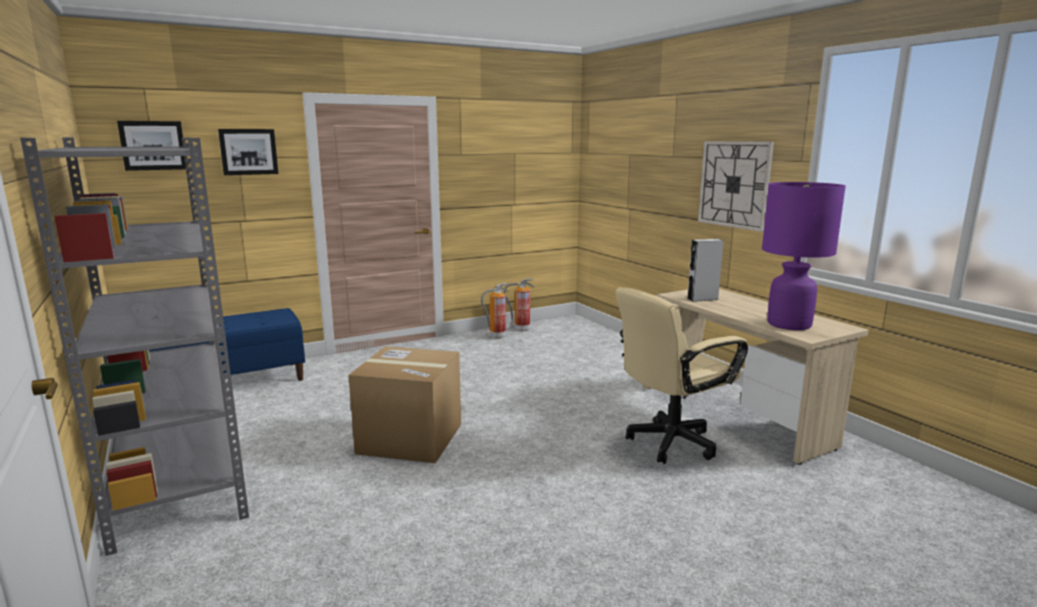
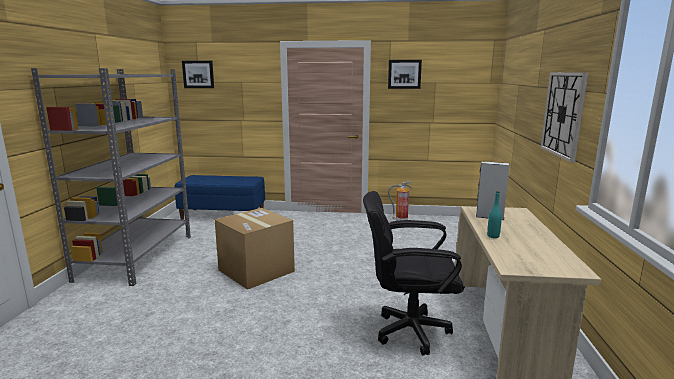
camera: 35 degrees right, 0 degrees up
(248, 151) = (246, 78): picture -> picture (404, 74)
(521, 329) = (425, 220): fire extinguisher -> none
(668, 445) = (407, 333): beige office chair -> black office chair
(741, 315) = (493, 236): none -> turquoise bottle
(788, 324) = (519, 253): purple table lamp -> none

